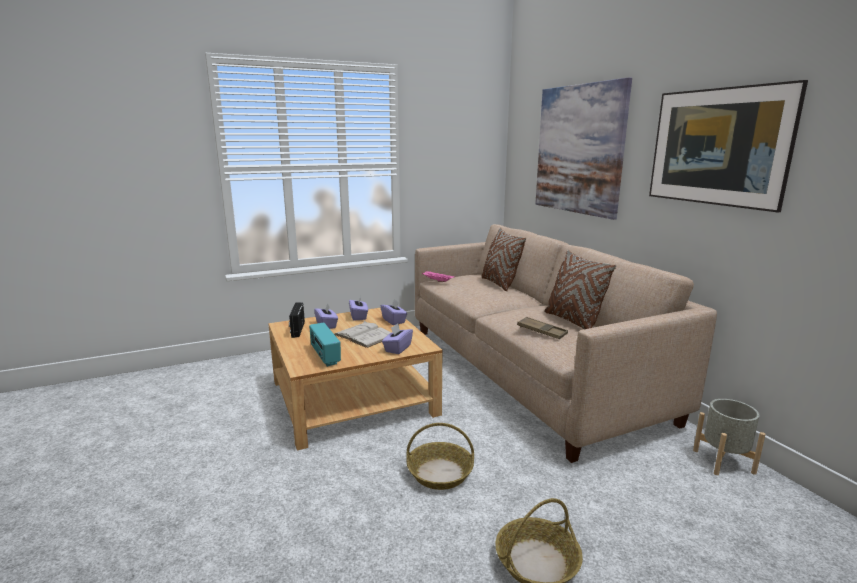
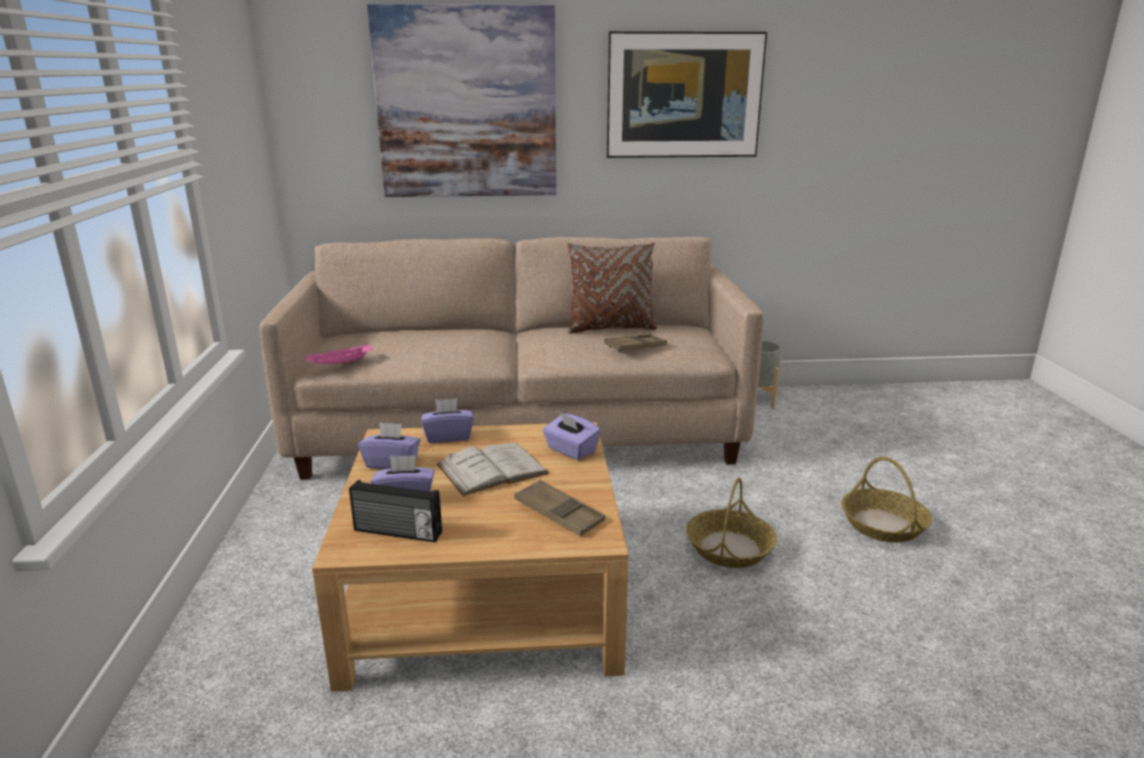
camera: 70 degrees left, 5 degrees up
(325, 356) = (559, 513): radio -> brown tray
(500, 284) = (424, 331): brown pillow -> none

